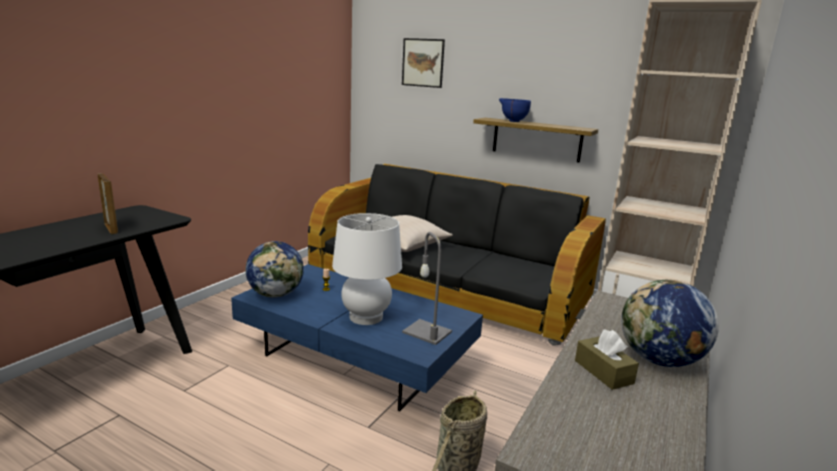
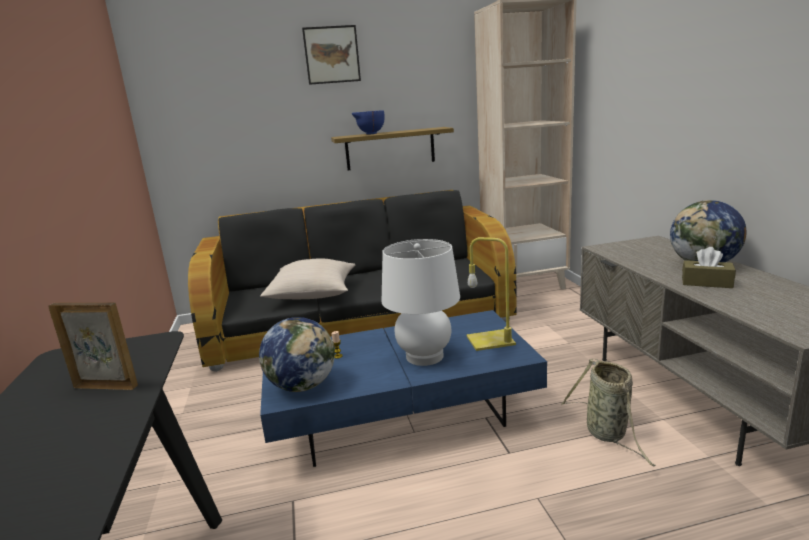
camera: 40 degrees left, 0 degrees up
(423, 62) = (240, 88): picture -> picture (332, 55)
(428, 332) = (491, 340): grey table lamp -> yellow table lamp

